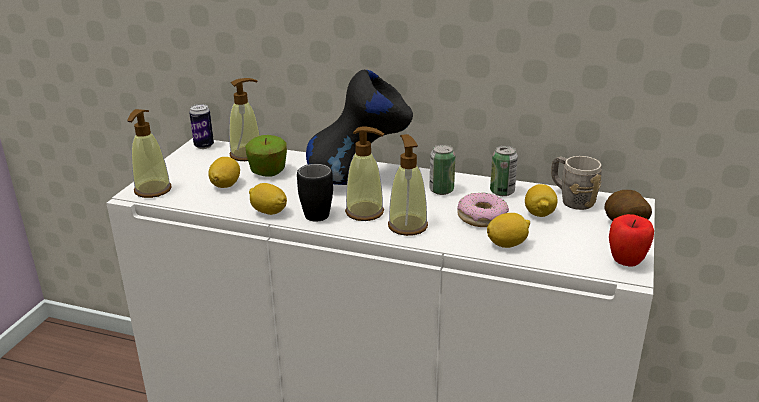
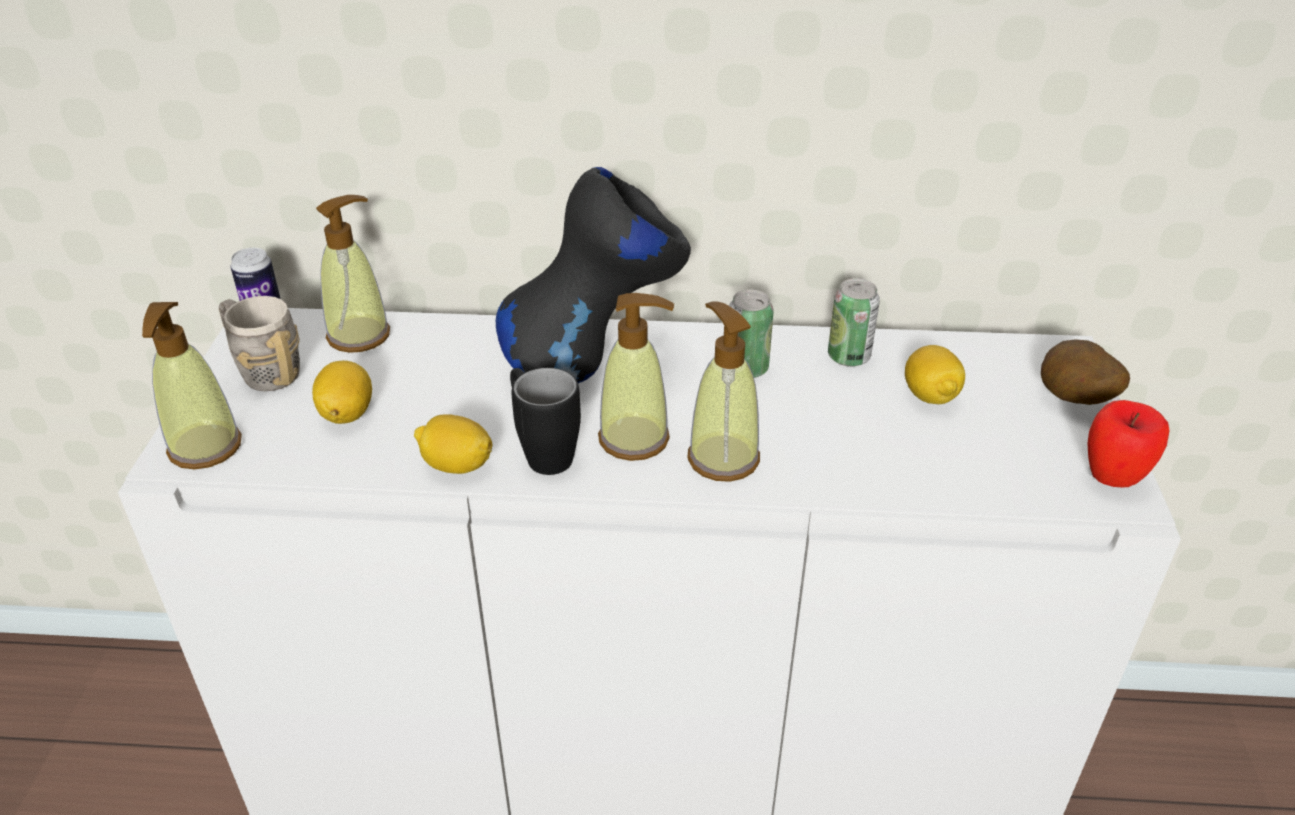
camera: 15 degrees left, 10 degrees up
(268, 172) = (417, 370): apple -> none
(482, 217) = (840, 418): donut -> none
(507, 244) = (908, 471): lemon -> none
(571, 199) = (967, 357): grey mug -> grey mug (264, 370)

